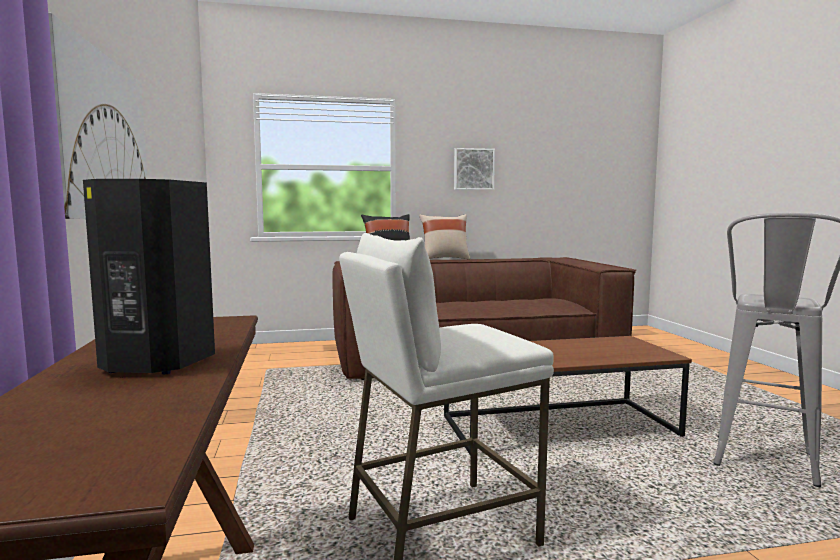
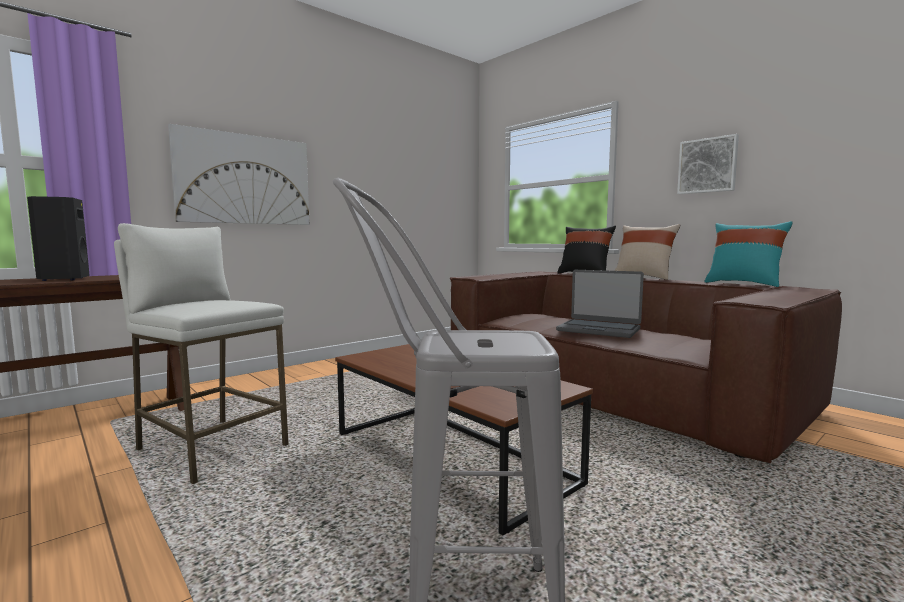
camera: 60 degrees right, 0 degrees up
(488, 305) = (599, 329): none -> laptop
(516, 258) = (744, 284): none -> turquoise pillow

